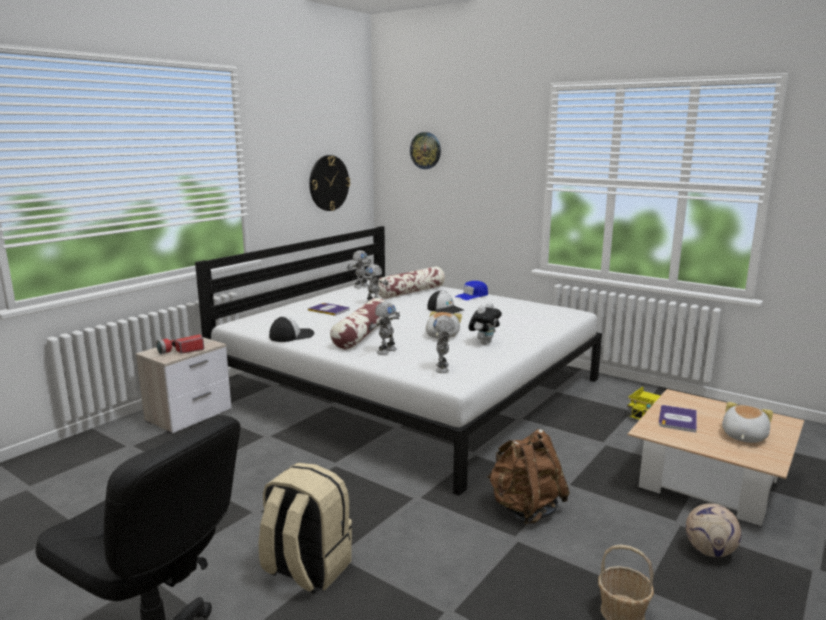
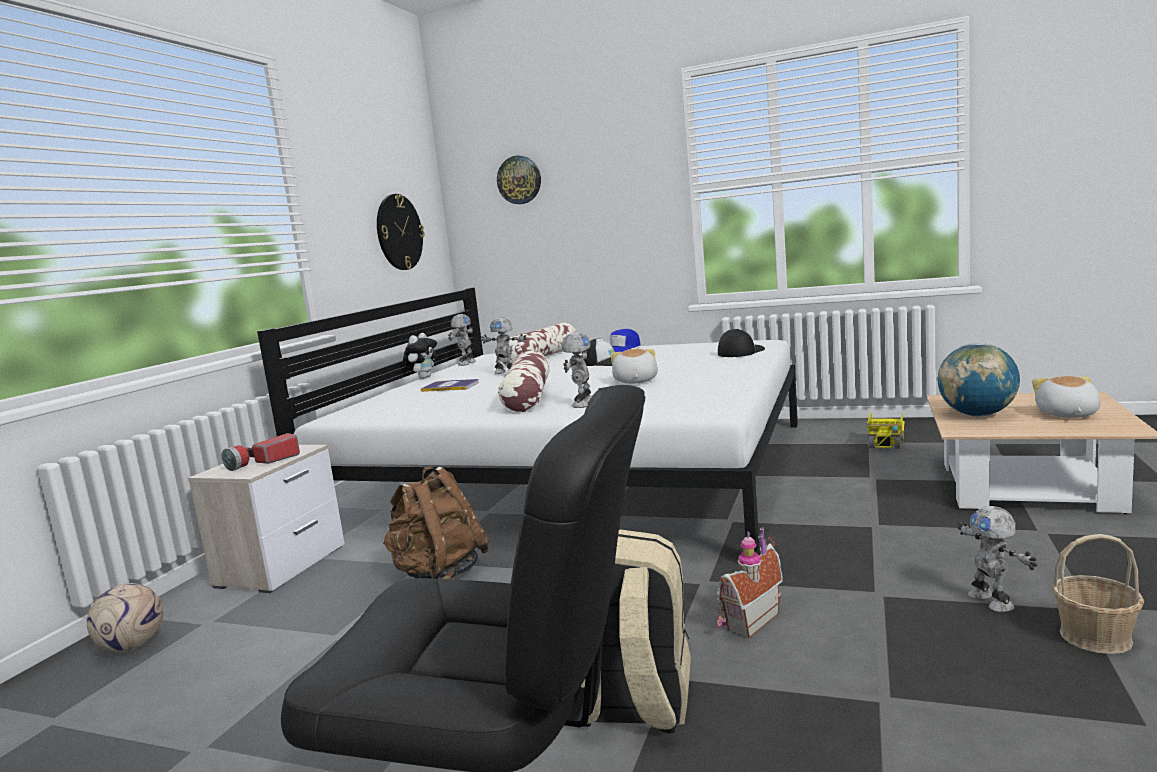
camera: 15 degrees left, 5 degrees down
(291, 335) = (429, 414): cap -> cap (740, 352)
(418, 534) = (747, 621): none -> toy house
(443, 368) = (682, 403): toy robot -> toy robot (992, 601)
(484, 342) = (697, 377): plush toy -> plush toy (423, 377)
(525, 509) = (855, 561): brown backpack -> brown backpack (439, 574)
(677, 419) = (977, 415): book -> globe
(709, 551) = (1109, 549): football -> football (133, 646)

